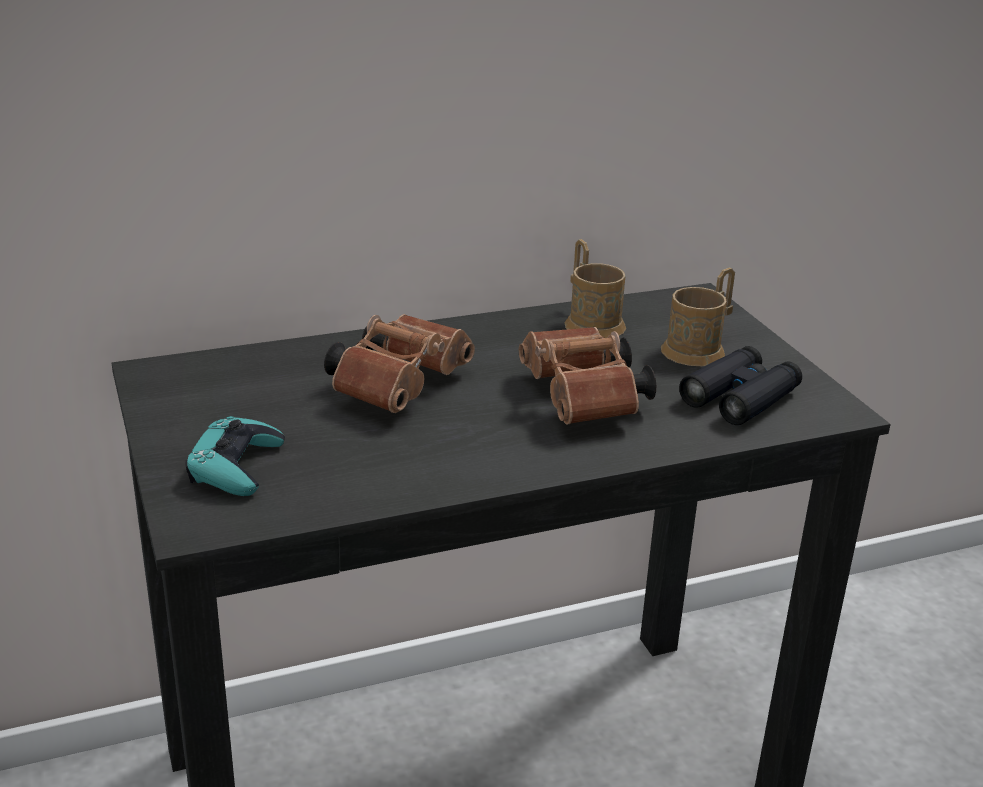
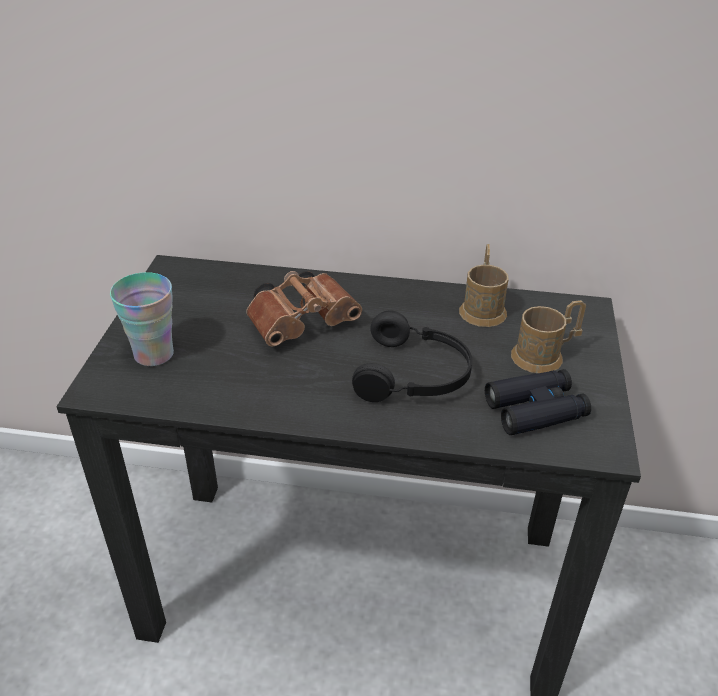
camera: 30 degrees right, 10 degrees up
(236, 466) = (154, 354): turquoise game controller -> cup
(584, 401) = (414, 375): brown binoculars -> black headphones

